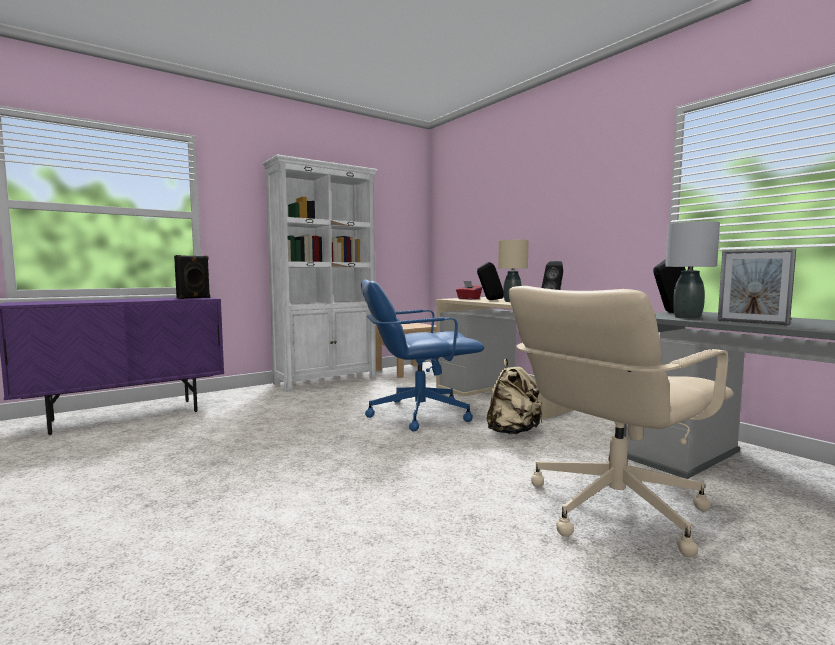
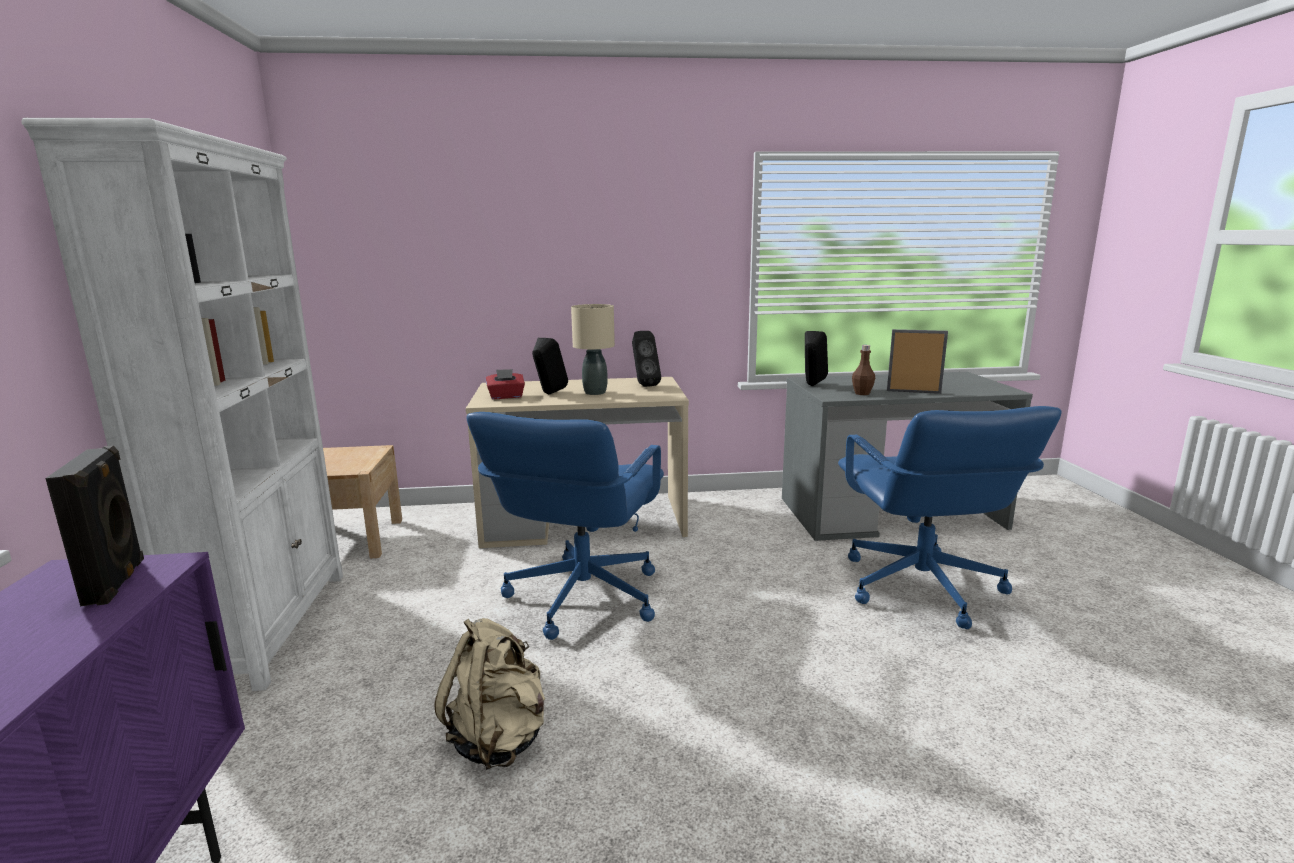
camera: 60 degrees left, 10 degrees up
(512, 432) = (709, 562): beige backpack -> beige backpack (499, 739)
(612, 508) = (920, 588): beige office chair -> blue office chair
(687, 317) = (862, 393): grey table lamp -> brown bottle
(752, 322) = (913, 392): picture frame -> picture frame turned 150 degrees counterclockwise

